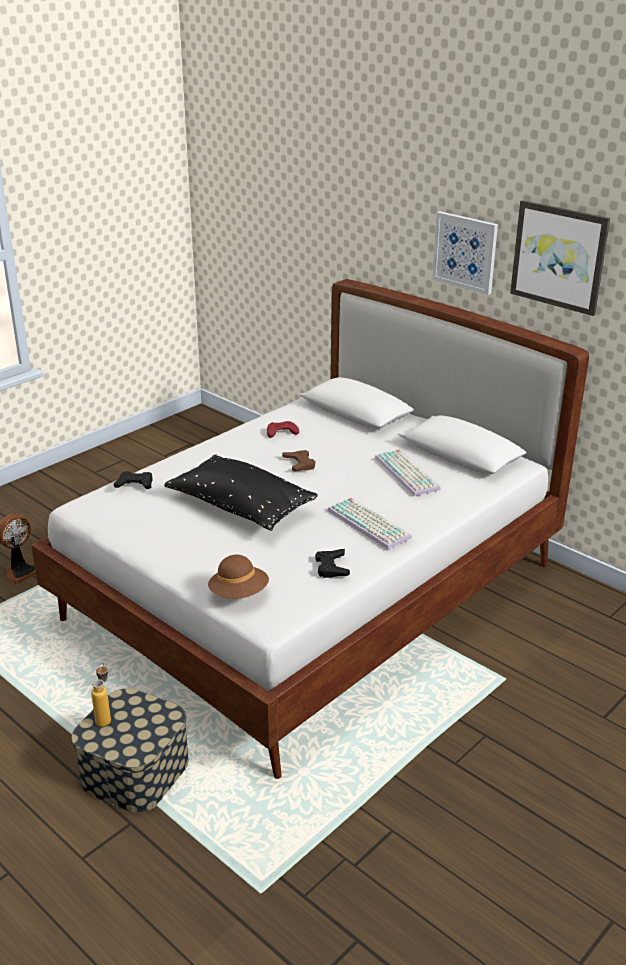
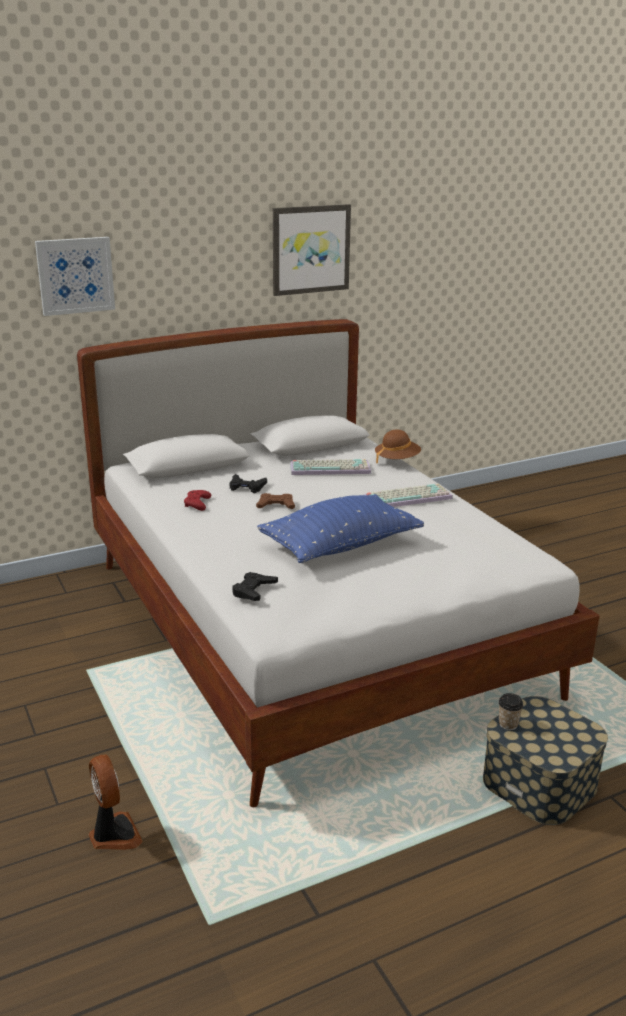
camera: 70 degrees left, 5 degrees down
(105, 717) = (531, 746): bottle -> none
(133, 700) = (508, 724): none -> cup
(239, 594) = (498, 569): brown hat -> brown hat (397, 460)
(241, 508) = (340, 546): black pillow -> blue pillow
(331, 567) = (470, 524): black game controller -> black game controller (246, 487)
(465, 252) = (220, 273): picture -> picture (75, 275)

